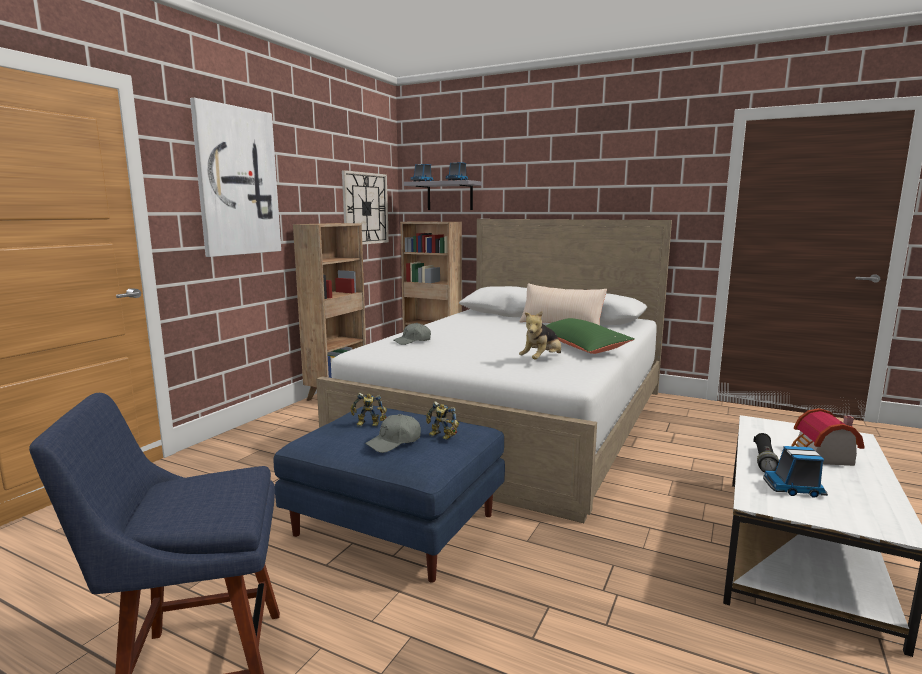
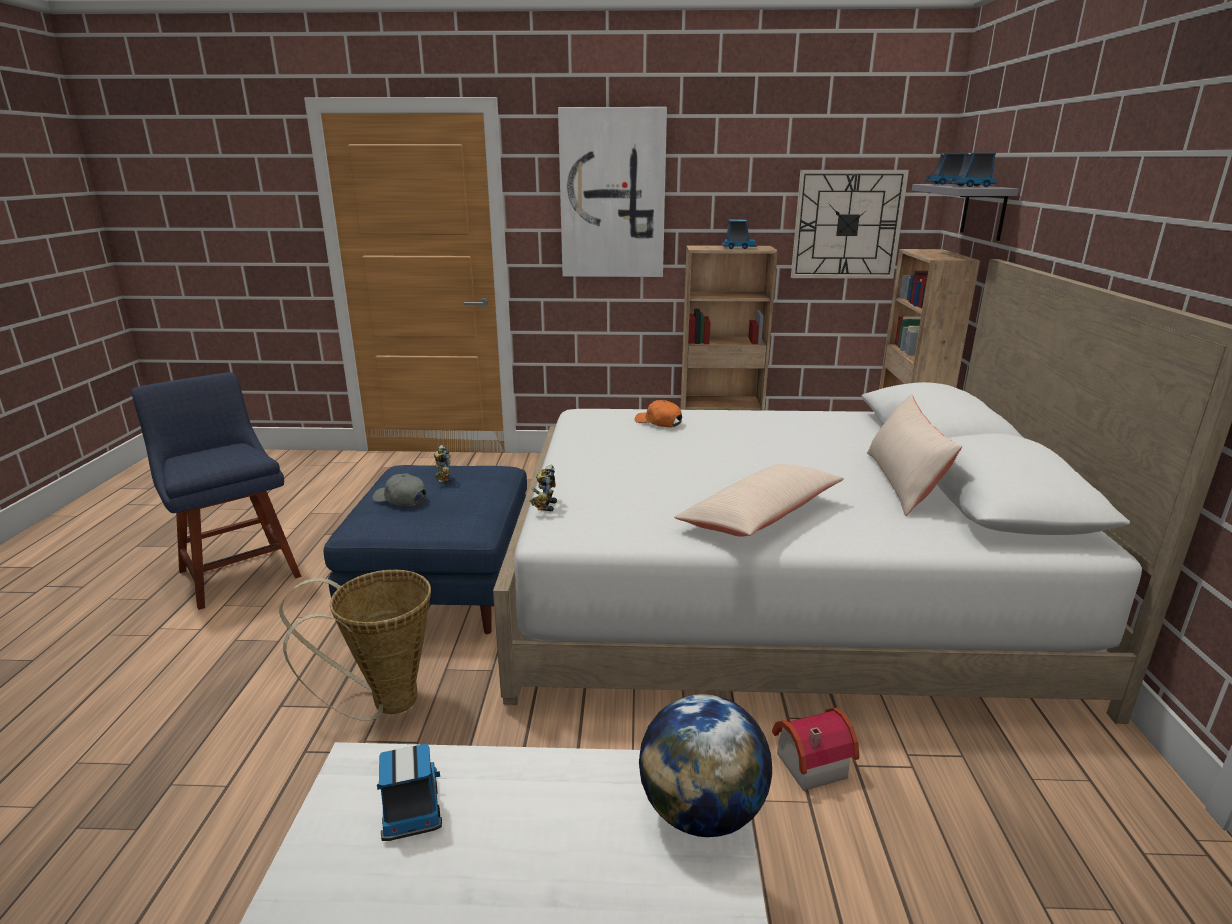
camera: 65 degrees right, 10 degrees up
(333, 223) = (738, 247): none -> toy truck
(412, 341) = (658, 422): grey cap -> orange cap
(441, 436) = (426, 515): toy robot -> toy robot (544, 505)
(541, 360) = (644, 501): plush toy -> none
(559, 575) = (384, 704): none -> basket
(581, 346) = (760, 516): green pillow -> beige pillow
(764, 460) = (514, 778): black flashlight -> none
(782, 428) = (702, 811): none -> globe
(821, 457) = (567, 858): toy house -> toy house (807, 762)

